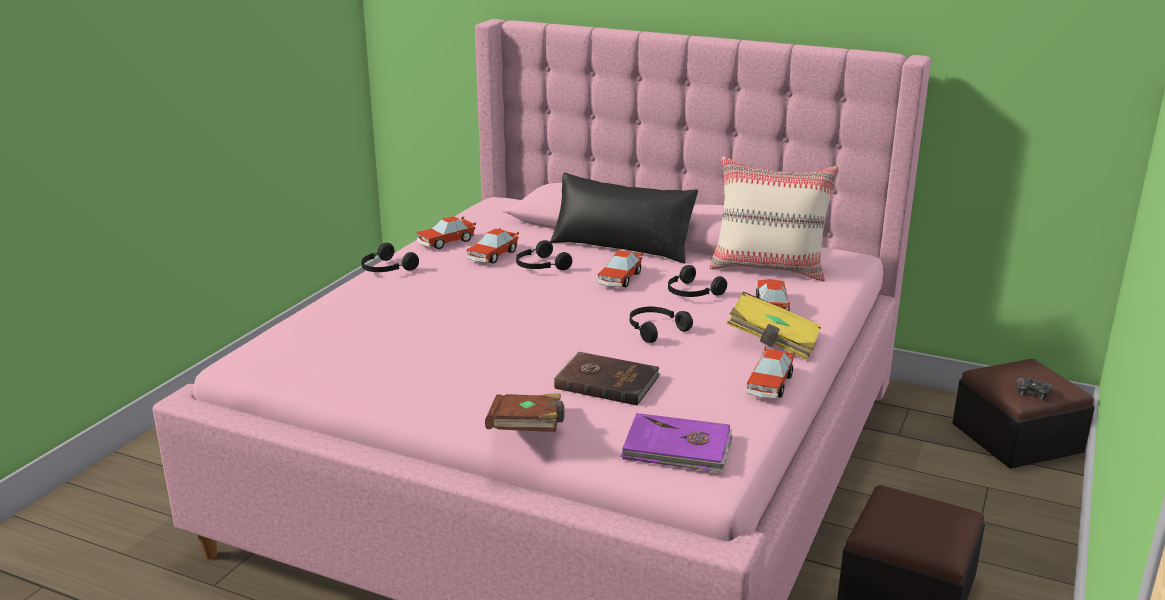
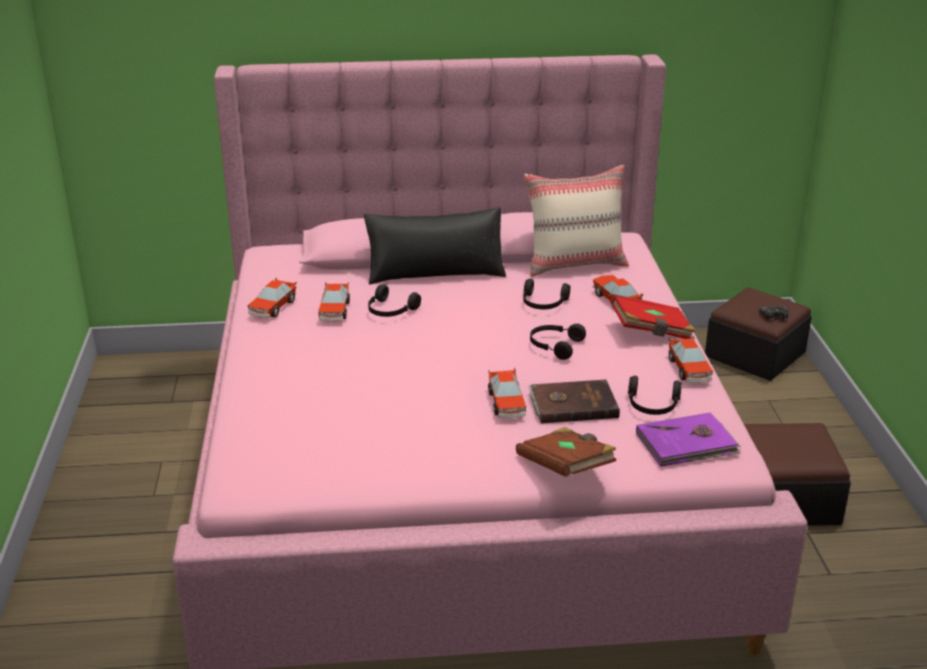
camera: 30 degrees left, 5 degrees up
(386, 269) = (252, 351): black headphones -> black headphones (652, 405)
(619, 279) = (471, 305): toy car -> toy car (506, 404)
(773, 342) = (651, 332): yellow book -> red book

